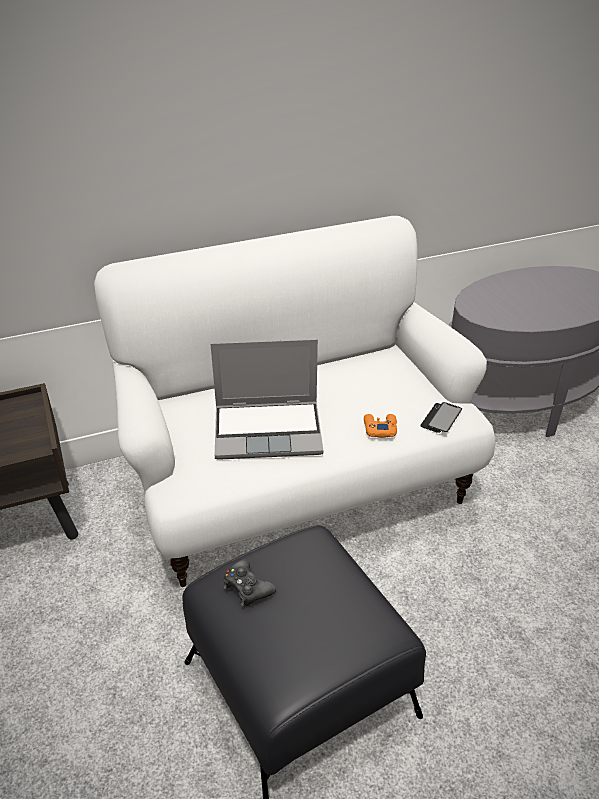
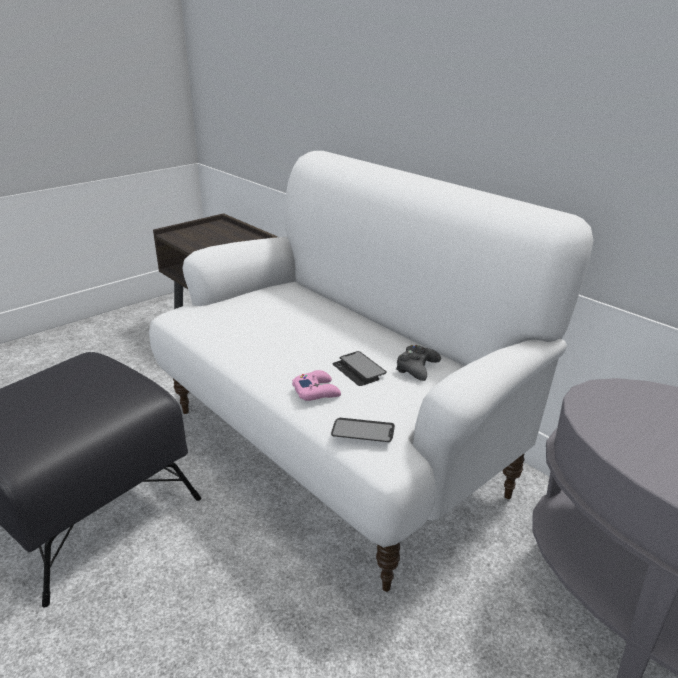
camera: 70 degrees right, 10 degrees down
(247, 588) = (73, 368): black game controller -> black game controller (417, 368)
(269, 430) = (277, 332): laptop -> none
(358, 400) = (359, 370): none -> phone
(379, 428) = (316, 391): orange game controller -> pink game controller

